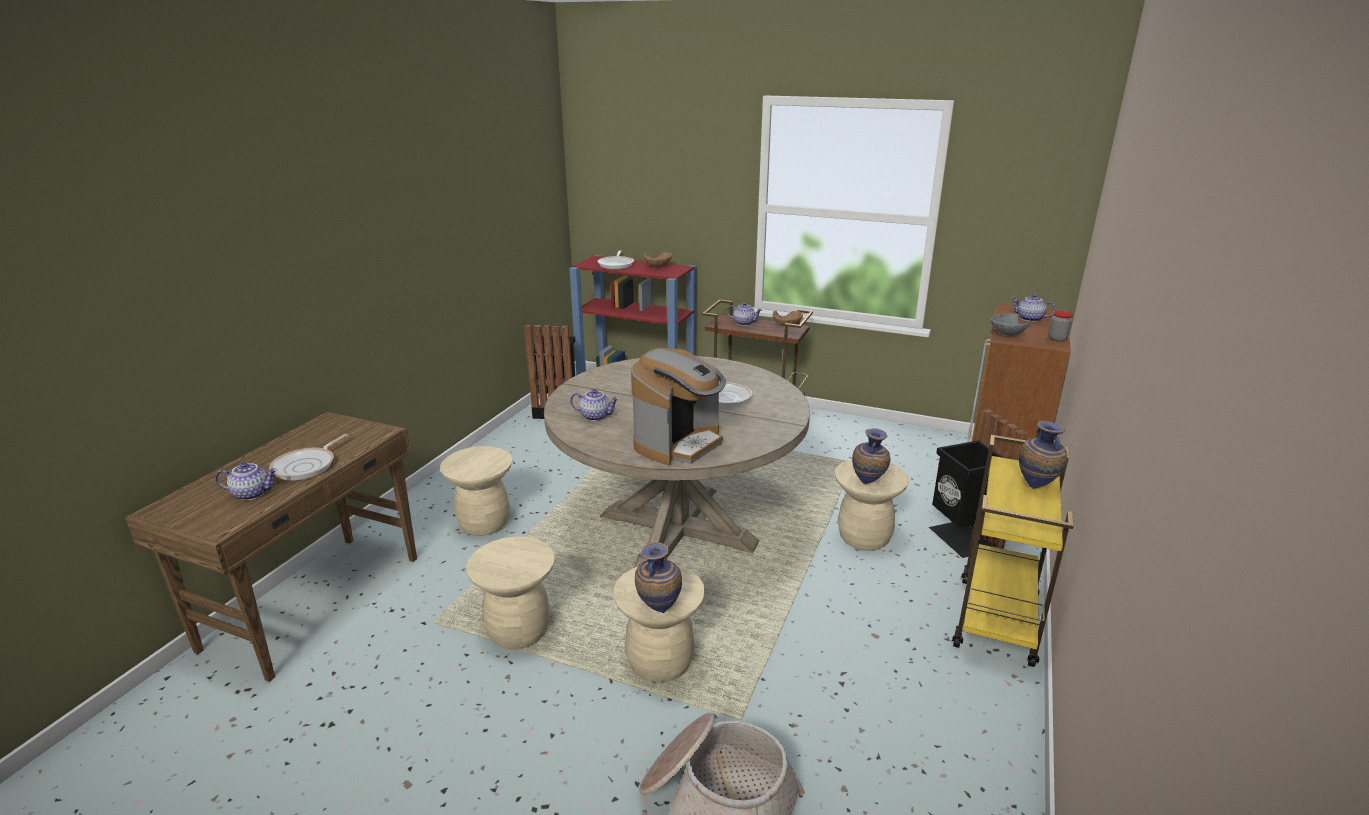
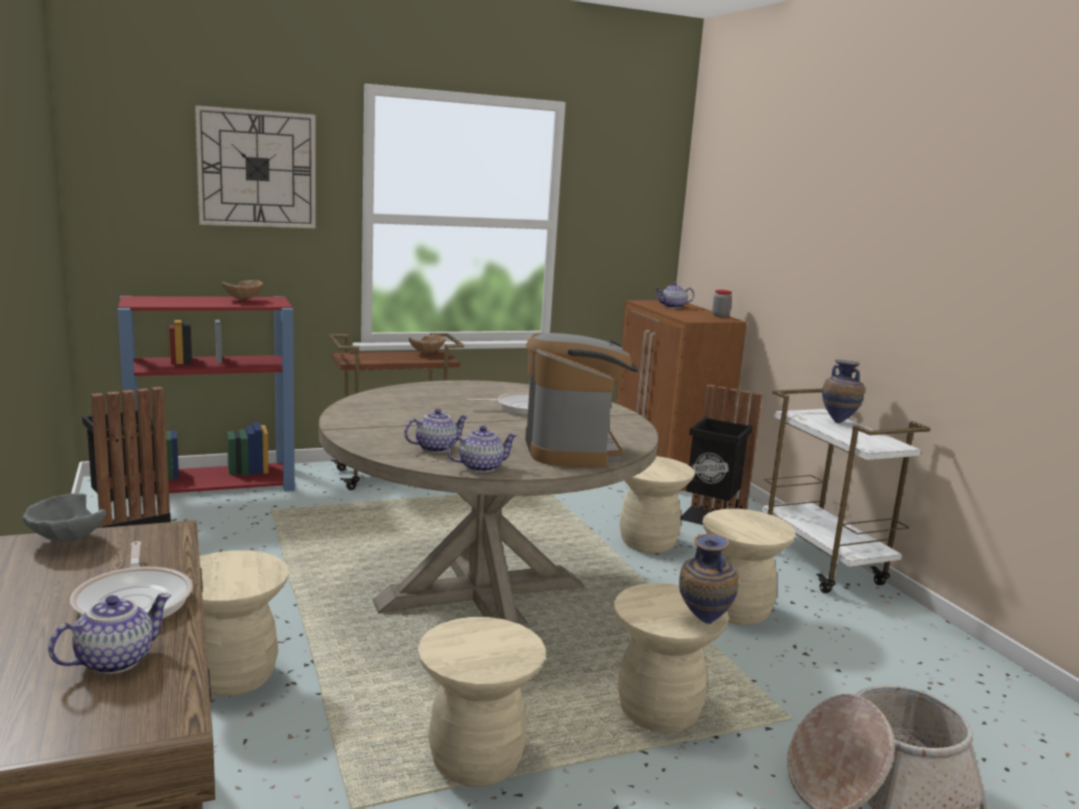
camera: 45 degrees left, 10 degrees down
(616, 264) = (180, 301): frying pan -> none
(682, 167) = (257, 169): none -> wall clock
(743, 323) = (376, 356): teapot -> teapot (480, 467)
(843, 624) = (737, 611): none -> beige stool
(868, 484) = (666, 474): vase -> none
(995, 624) = (822, 568): yellow cart -> white cart
(1006, 335) = (684, 317): grey bowl -> grey bowl (65, 540)

